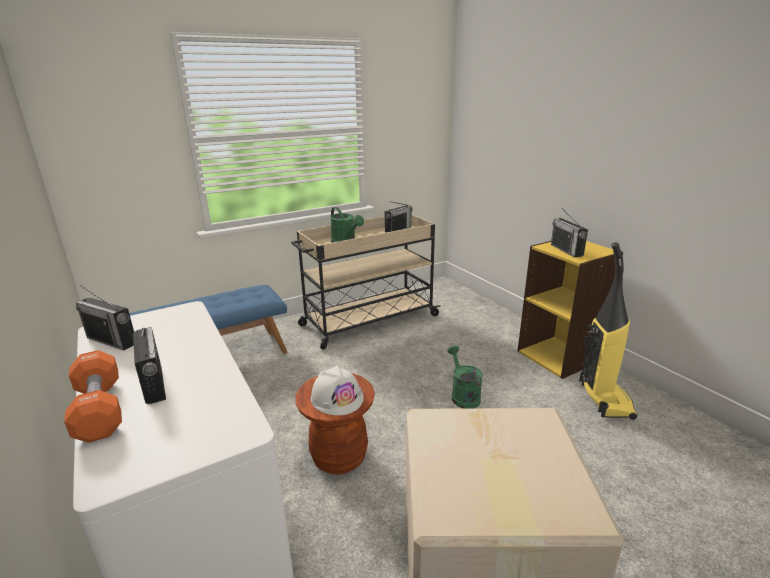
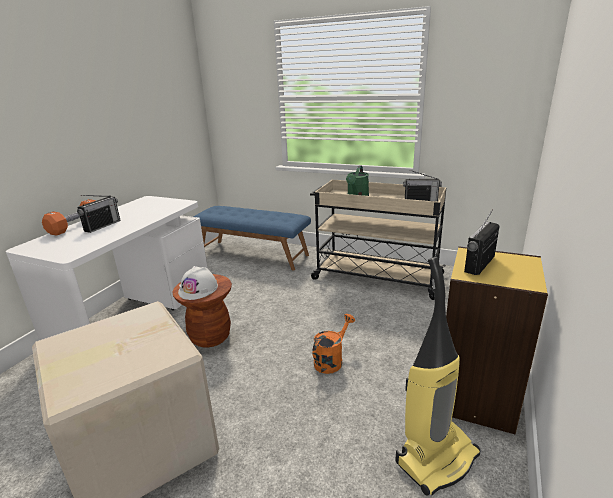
camera: 55 degrees right, 0 degrees up
(111, 341) = (137, 204): radio -> none
(463, 395) = (331, 360): green watering can -> orange watering can

